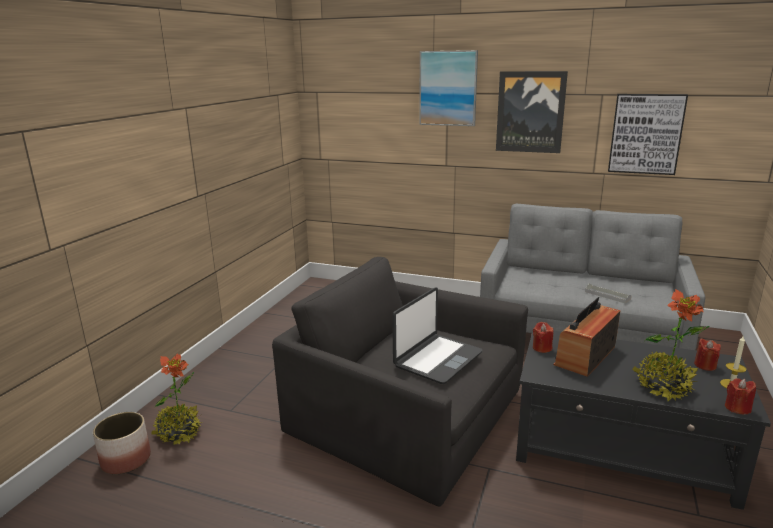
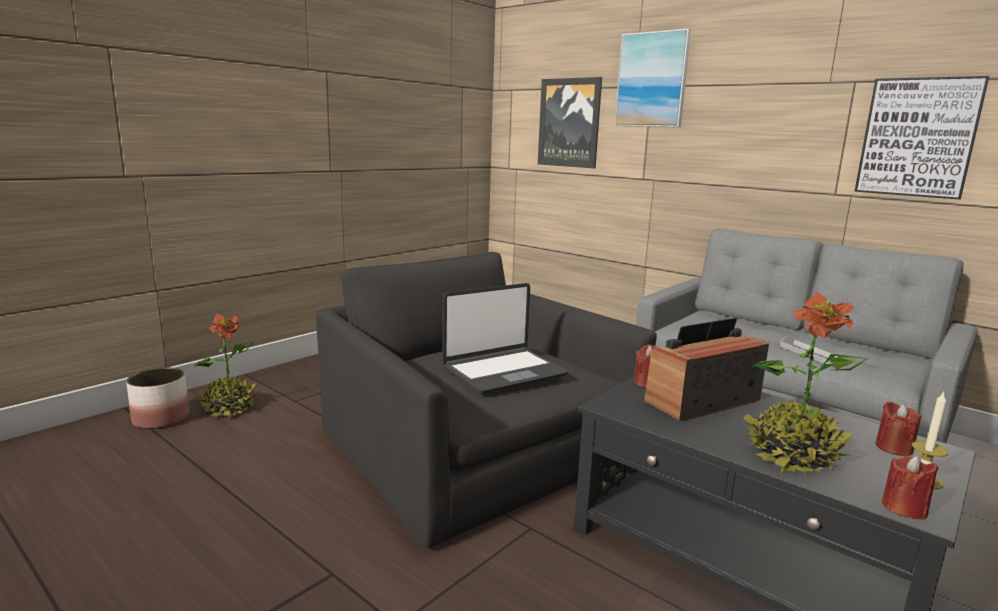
camera: 20 degrees right, 5 degrees down
(530, 112) = (752, 108): picture -> picture (569, 123)

